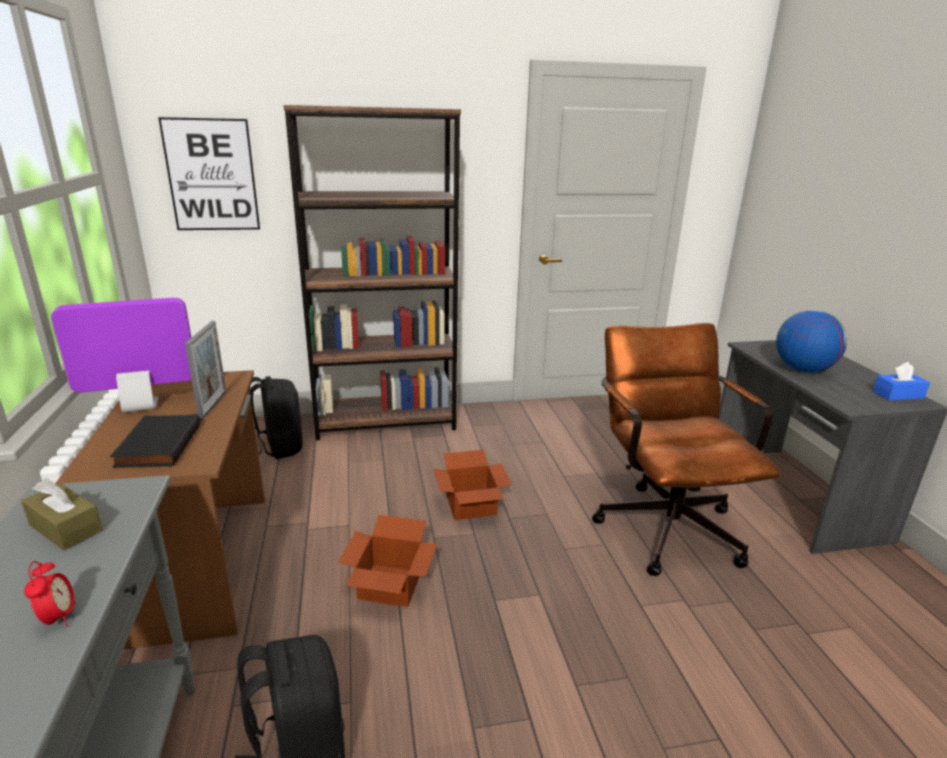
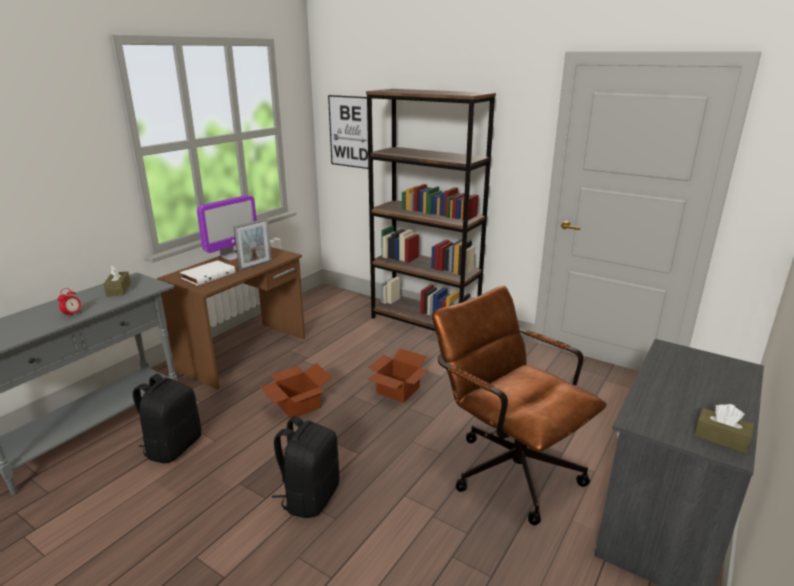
camera: 45 degrees right, 0 degrees up
(141, 406) = (232, 257): monitor -> monitor turned 105 degrees clockwise
(157, 445) = (208, 275): black book -> white book
(279, 447) = (348, 314): black backpack -> black backpack (310, 497)
(664, 522) = (507, 466): brown office chair -> brown office chair turned 75 degrees counterclockwise
(803, 369) = (670, 382): globe -> none
(898, 395) = (721, 438): blue tissue box -> brown tissue box

